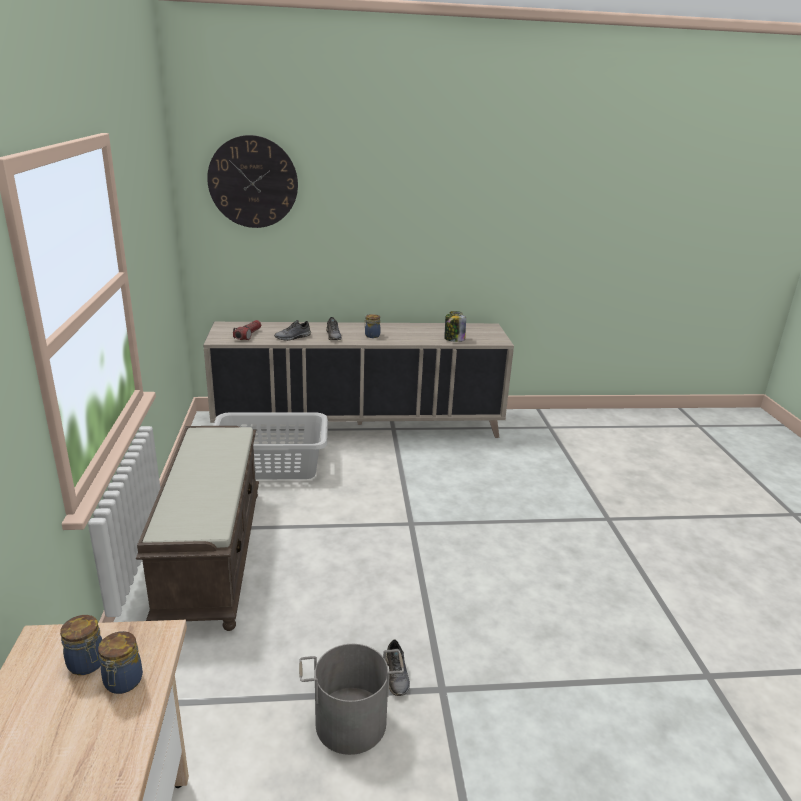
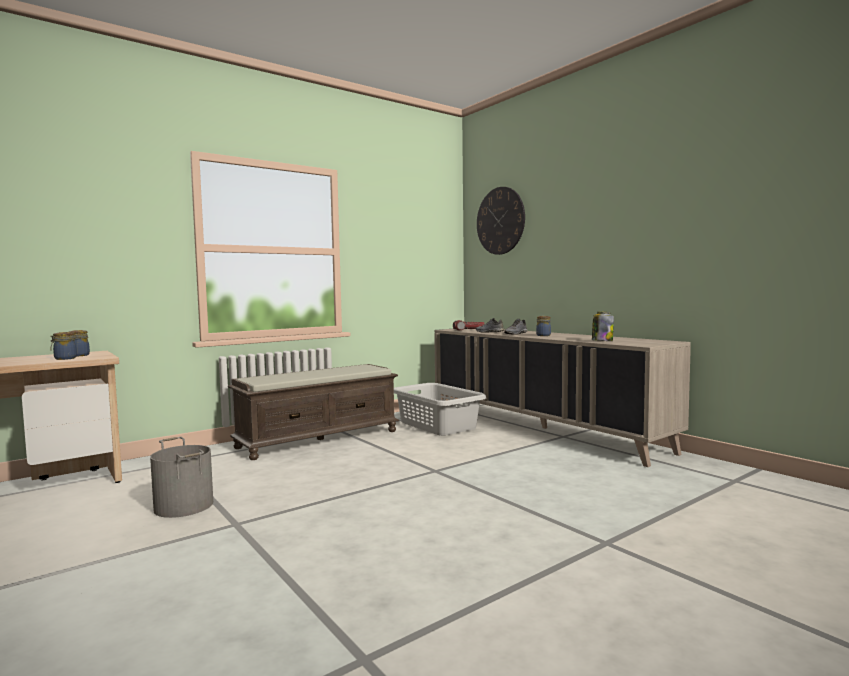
camera: 60 degrees right, 20 degrees down
(397, 675) = (241, 507): grey shoe -> none

